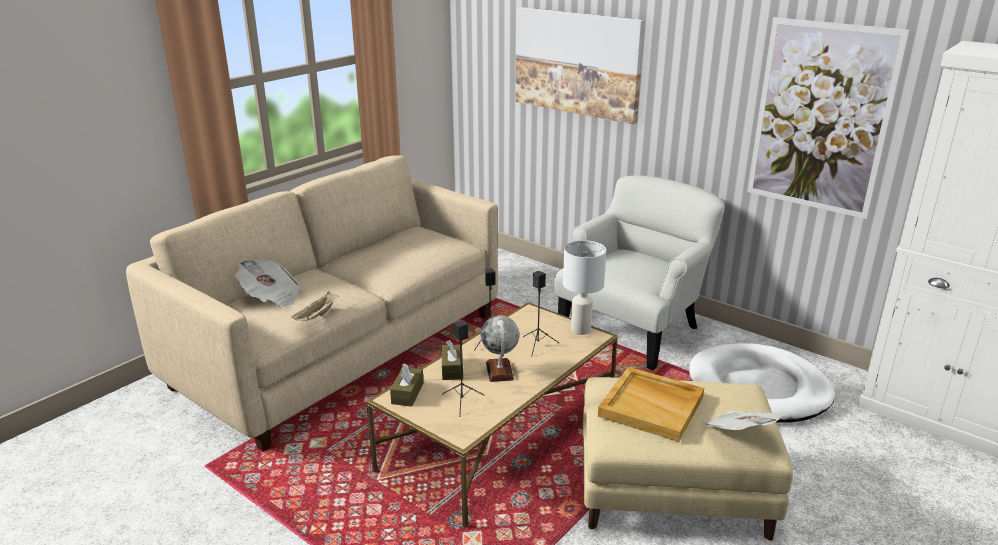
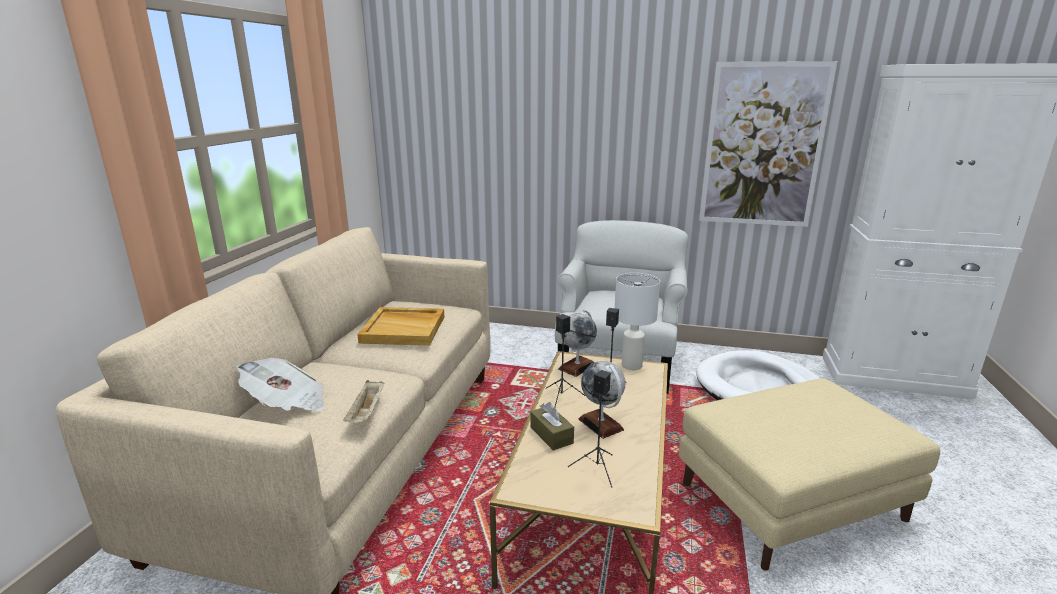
camera: 25 degrees left, 5 degrees down
(407, 393) = (530, 477): brown tissue box -> none
(530, 320) = (577, 367): none -> globe
(577, 63) = (520, 125): picture -> none
(652, 406) = (780, 420): beige tray -> beige tray (404, 329)
(740, 435) = (877, 426): newspaper -> none

